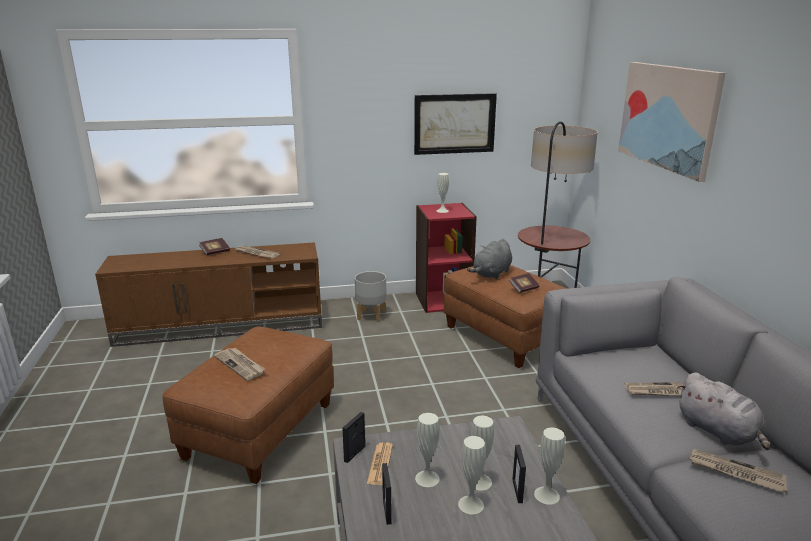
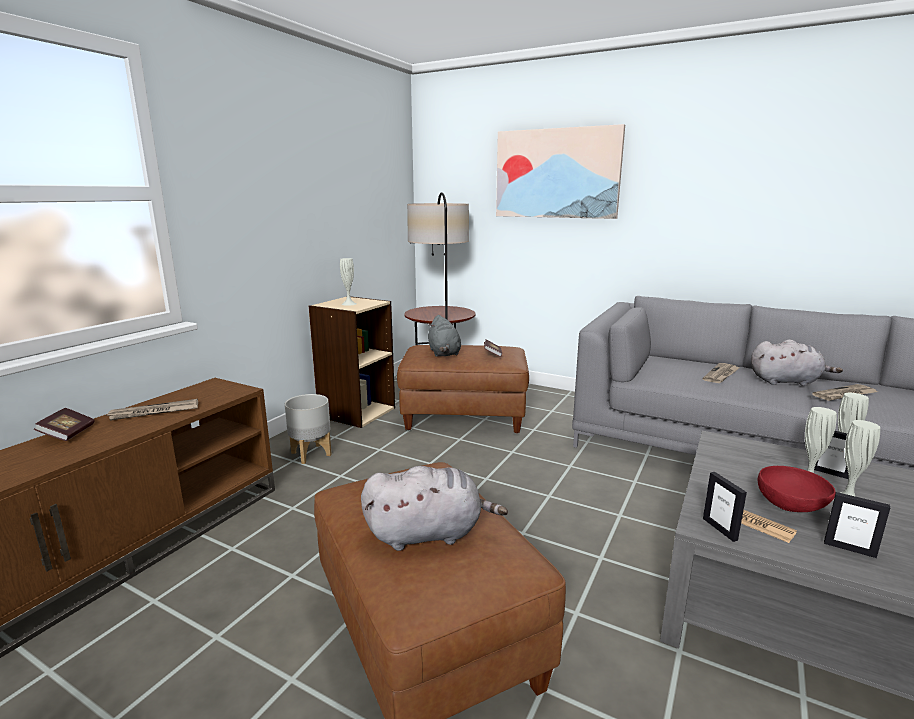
camera: 50 degrees left, 5 degrees down
(240, 365) = (429, 534): newspaper -> grey plush toy
(427, 478) = (791, 505): white vase -> red bowl
(443, 300) = (356, 412): red bookcase -> beige bookcase
(454, 123) = (329, 203): picture -> none

